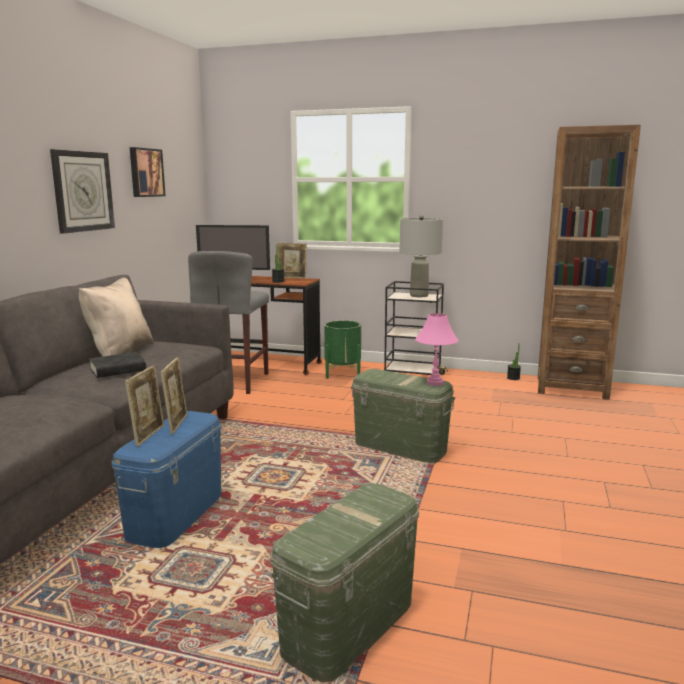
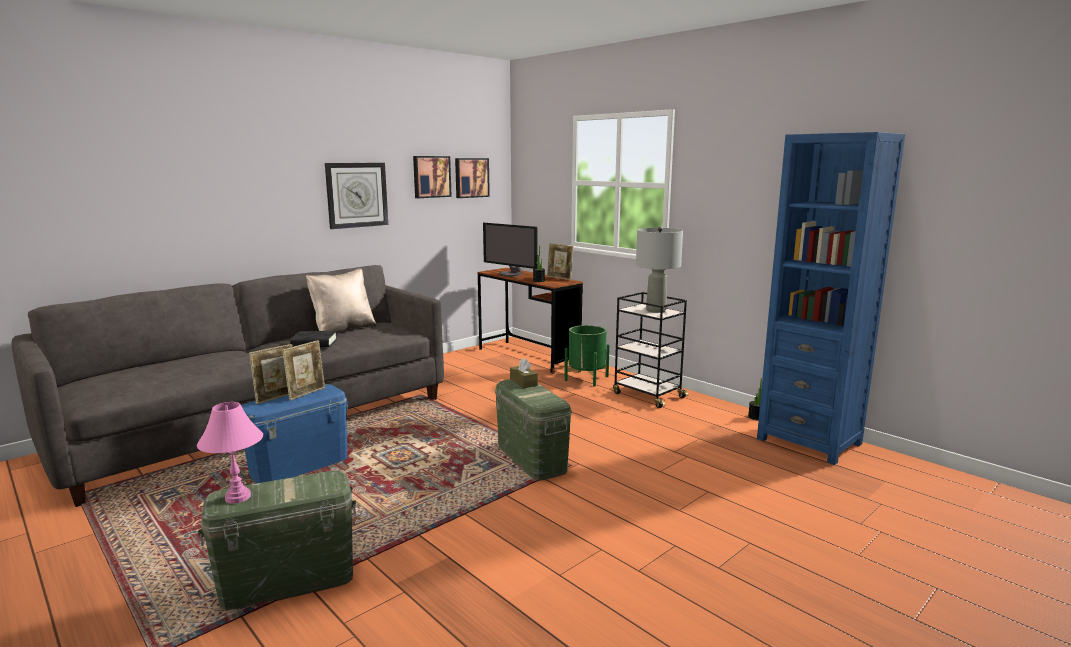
camera: 30 degrees right, 0 degrees up
(177, 175) = (471, 177): none -> picture
(233, 382) = (484, 369): grey stool -> none
(379, 373) = (523, 382): none -> brown tissue box
(435, 383) = (552, 401): pink table lamp -> pink table lamp (238, 497)
(571, 387) = (809, 441): brown bookcase -> blue bookcase

